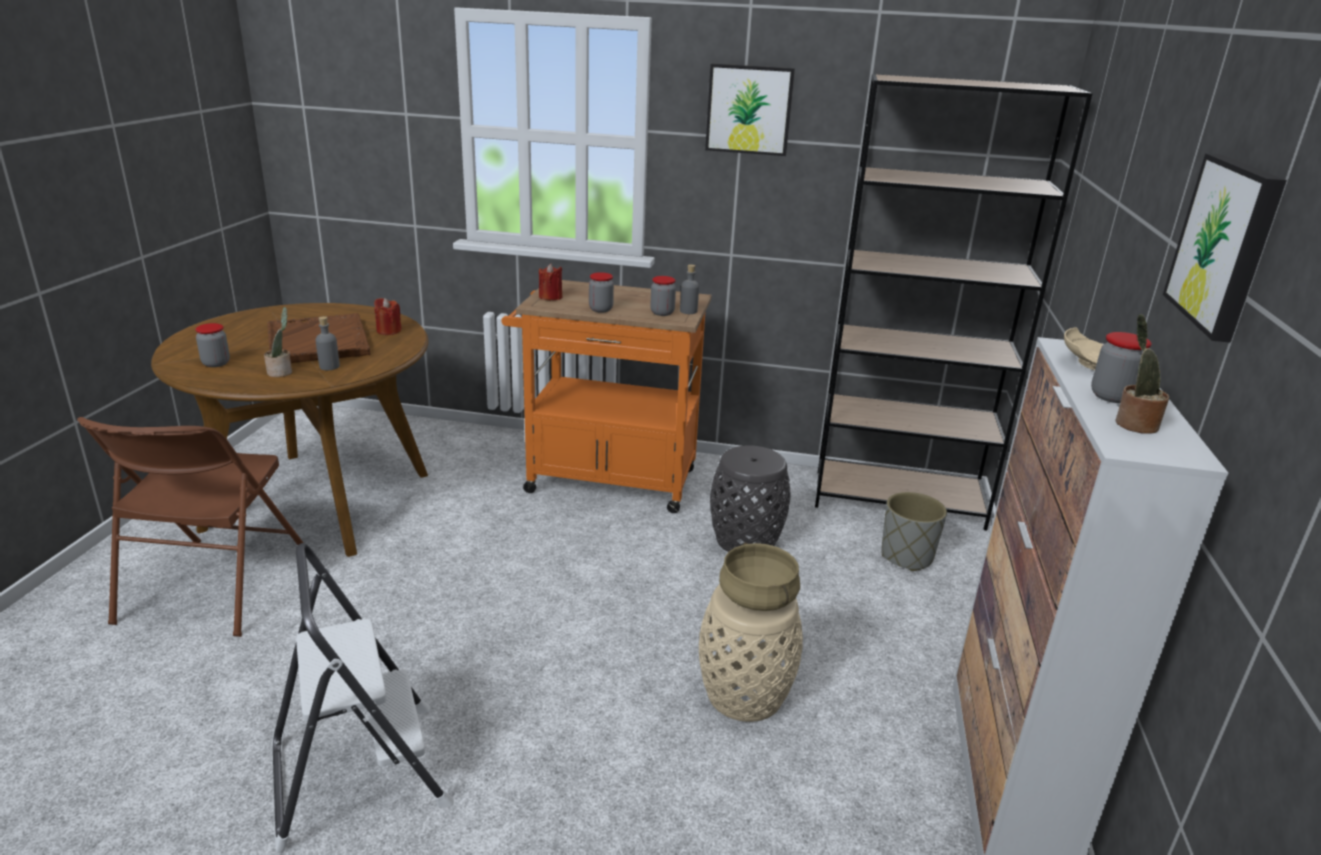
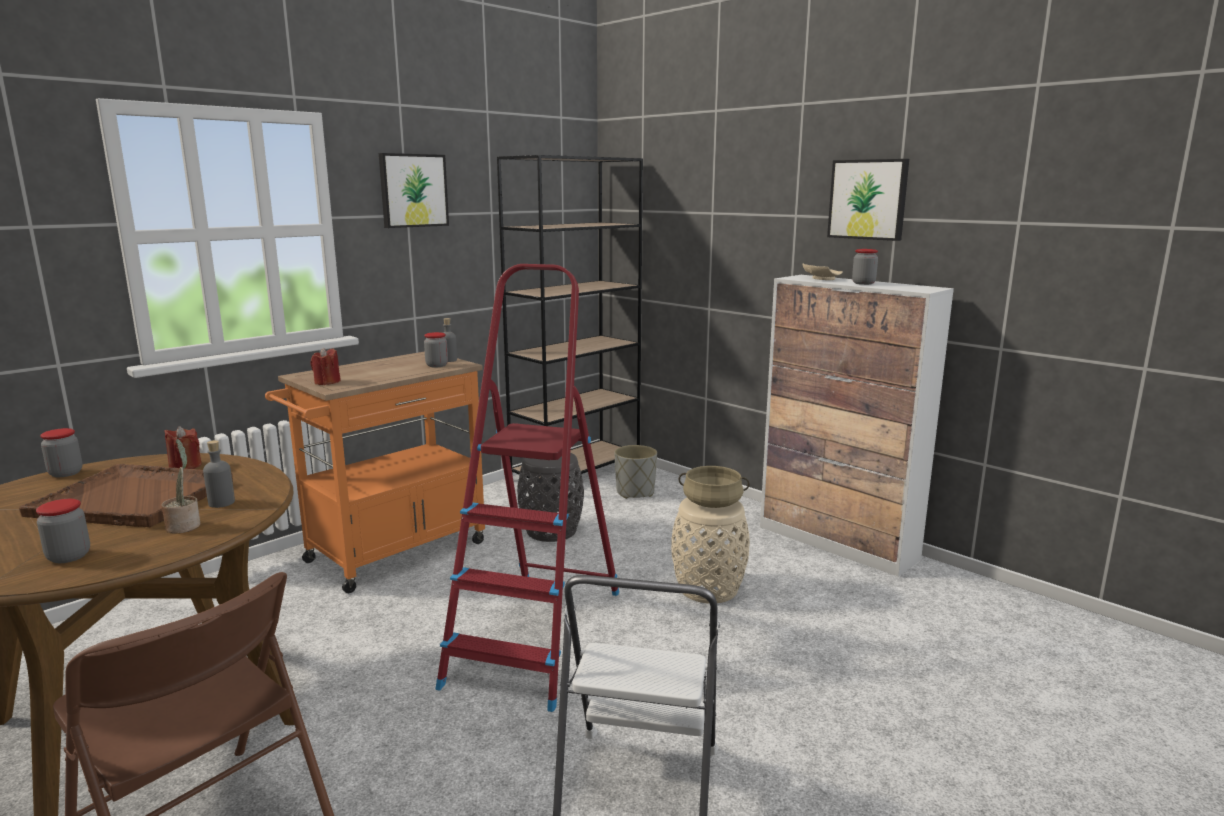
camera: 55 degrees left, 10 degrees down
(547, 614) = (536, 636): none -> red step ladder
(600, 309) = (391, 376): jar -> jar (66, 473)
(1133, 424) = (897, 286): potted plant -> none

